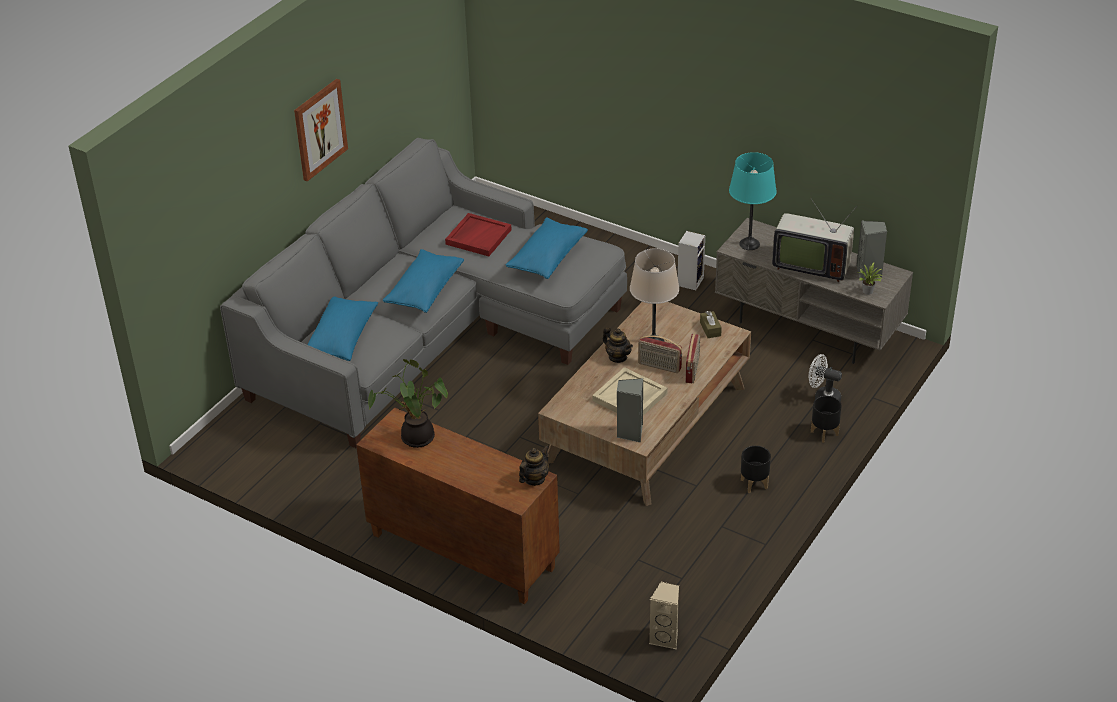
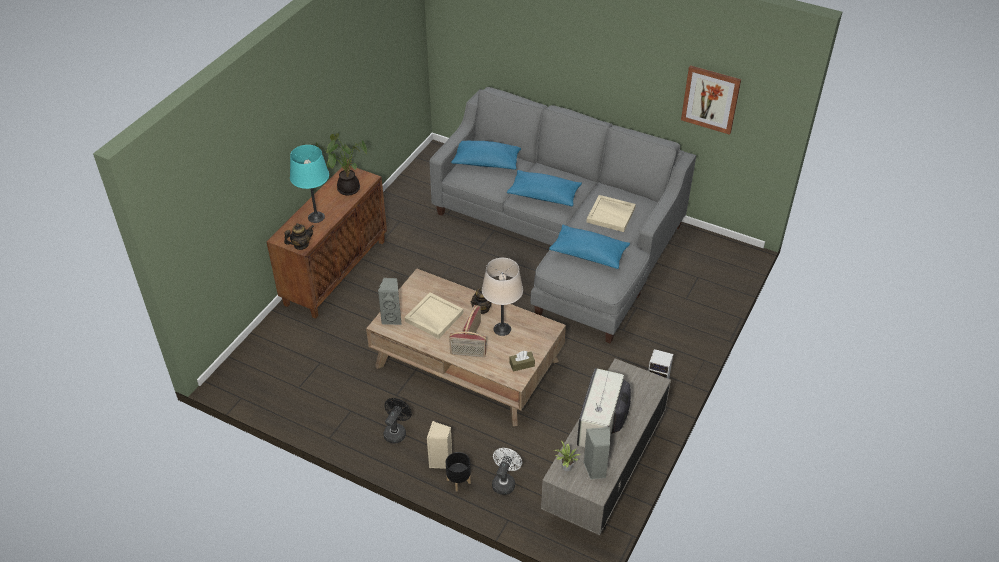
camera: 85 degrees right, 5 degrees up
(319, 129) = (601, 62): picture -> picture (710, 99)
(478, 236) = (611, 215): red tray -> beige tray
(534, 479) = (301, 245): teapot -> teapot turned 60 degrees counterclockwise
(665, 638) = (242, 379): beige speaker -> beige speaker (441, 461)
(749, 244) = (628, 380): turquoise table lamp -> turquoise table lamp (316, 217)
(754, 484) = (396, 431): black planter -> black fan

